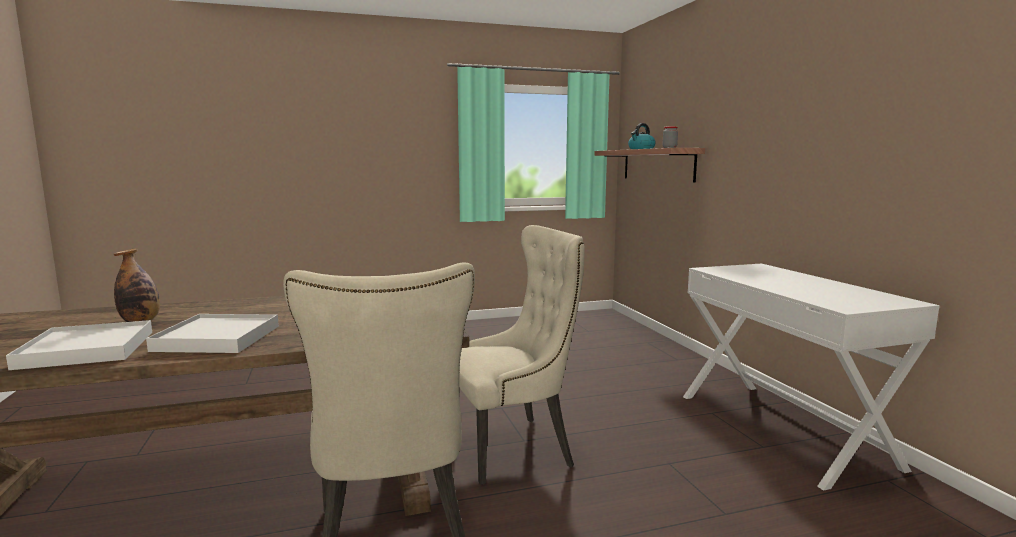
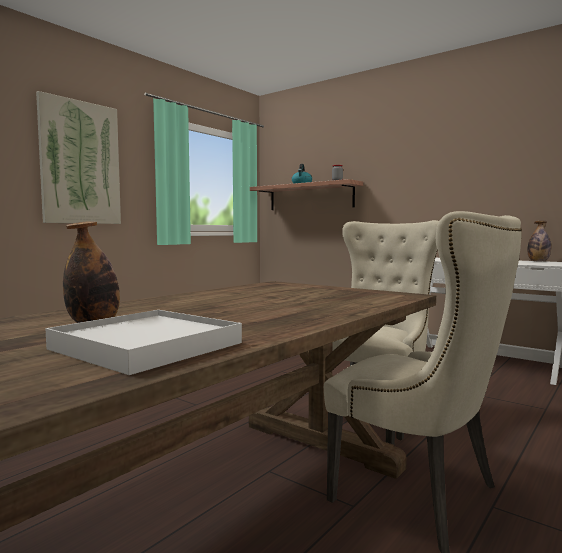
camera: 35 degrees left, 5 degrees down
(217, 338) = (257, 319): white tray -> none
(381, 143) = (80, 163): none -> picture
(878, 294) = (538, 261): none -> bottle

